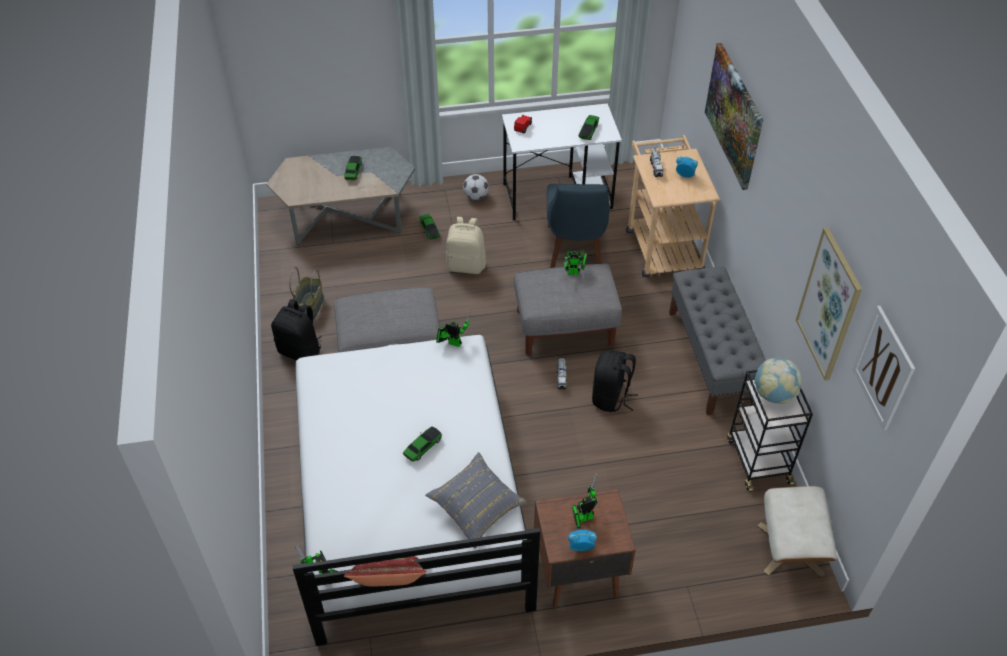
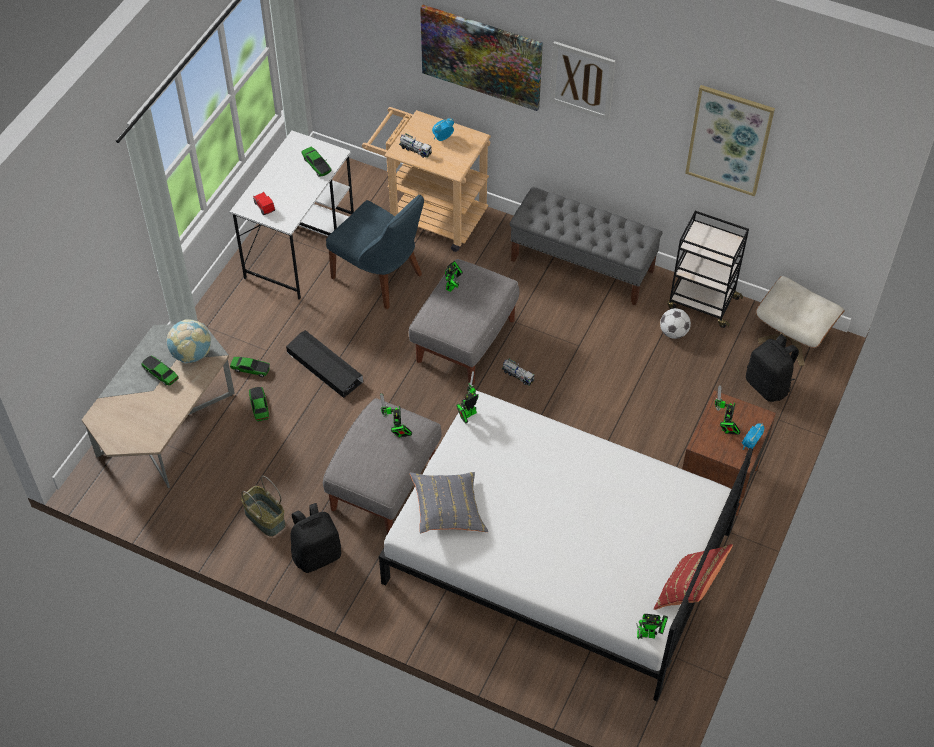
camera: 55 degrees left, 5 degrees up
(407, 315) = (397, 431): none -> toy robot
(422, 447) = (568, 497): toy car -> toy car (259, 407)
(466, 265) = (324, 367): beige backpack -> black storage box
(476, 196) = (240, 308): football -> football (673, 332)
(476, 507) = (656, 494): grey pillow -> grey pillow (448, 510)
(611, 397) = (567, 355): black backpack -> black backpack (768, 385)
(773, 394) = (706, 240): globe -> globe (191, 354)
(883, 368) = (830, 149): picture -> picture (582, 80)

